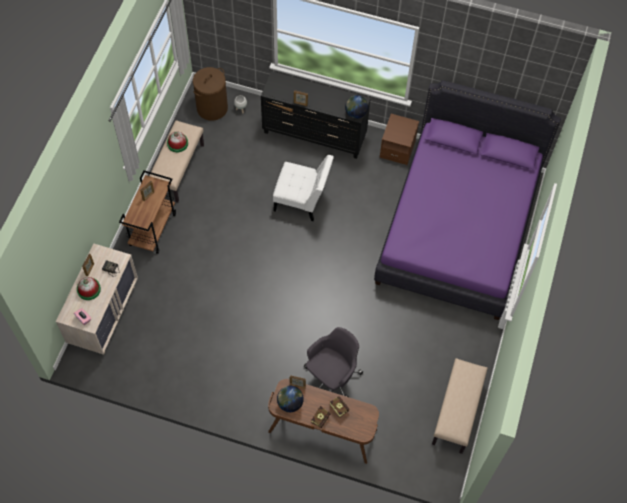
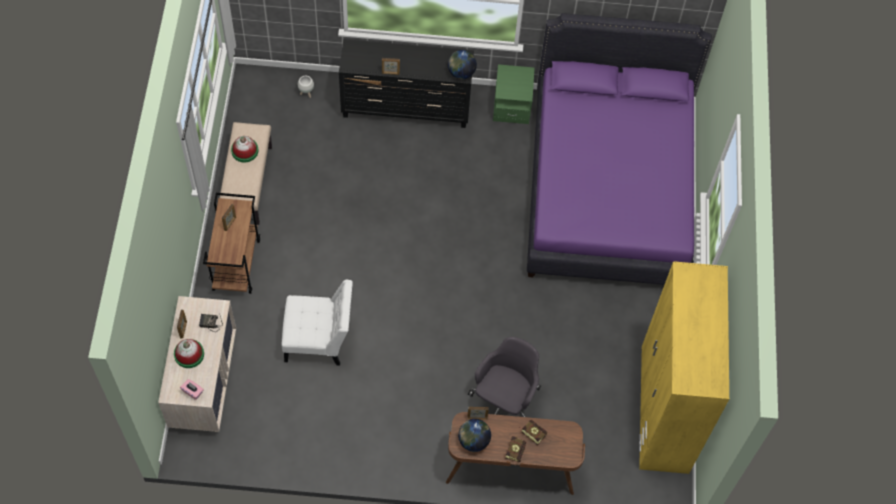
camera: 15 degrees left, 0 degrees up
(212, 108) = (269, 98): brown laundry basket -> none
(302, 201) = (412, 192): white chair -> white chair (319, 340)
(397, 149) = (512, 106): brown nightstand -> green nightstand
(457, 412) = (664, 410): beige bench -> yellow wardrobe

